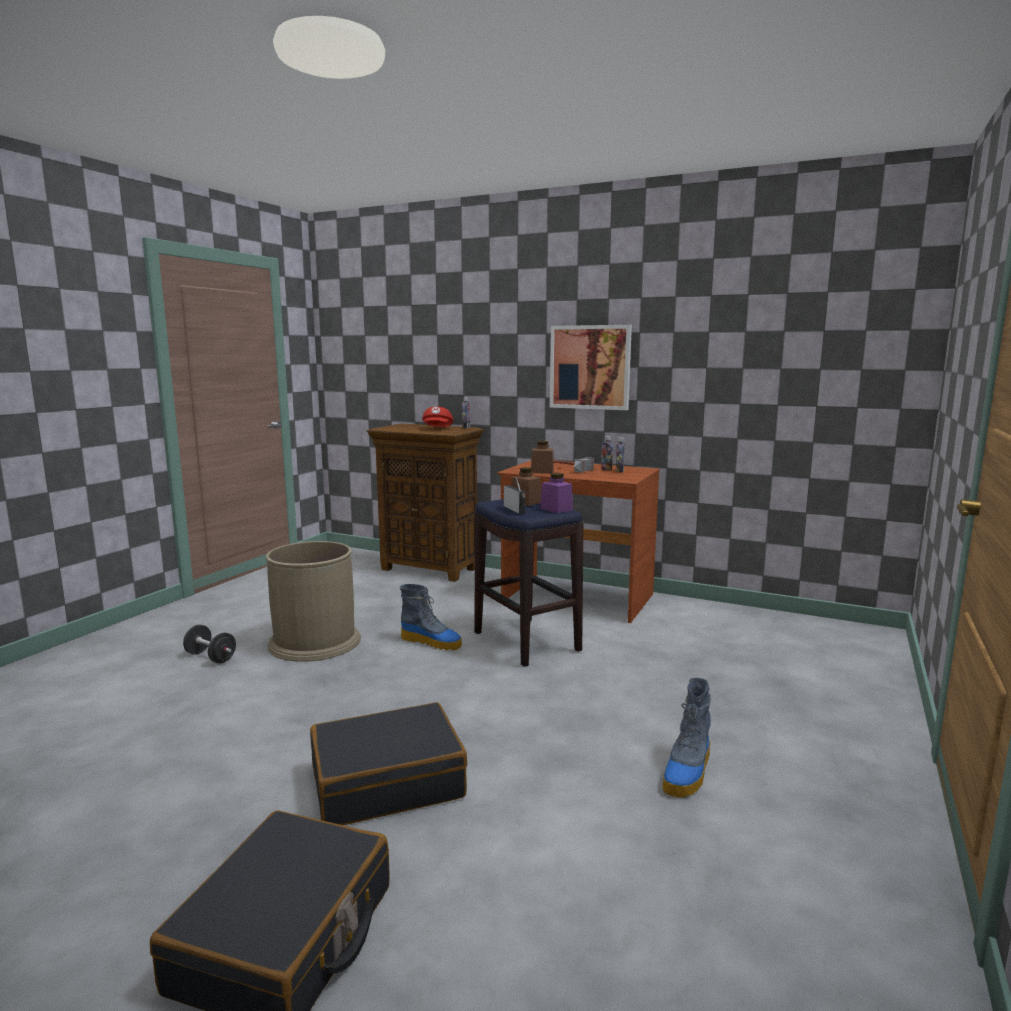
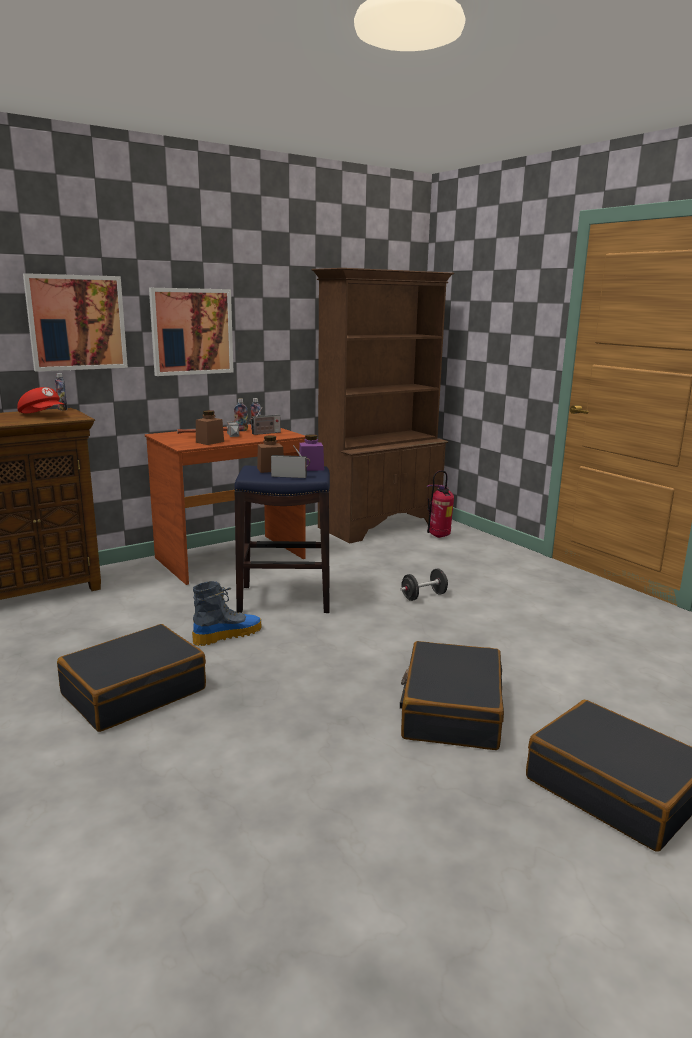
camera: 60 degrees left, 5 degrees up
(211, 657) = (71, 767): black dumbbell -> black dumbbell (423, 596)
(314, 642) = (134, 691): brown trash can -> black suitcase
(492, 357) = (77, 322): none -> picture
(612, 474) = (265, 433): none -> radio
(687, 772) = (517, 611): boot -> none
(792, 628) = (379, 525): none -> brown bookcase
(832, 667) = (439, 536): none -> fire extinguisher

